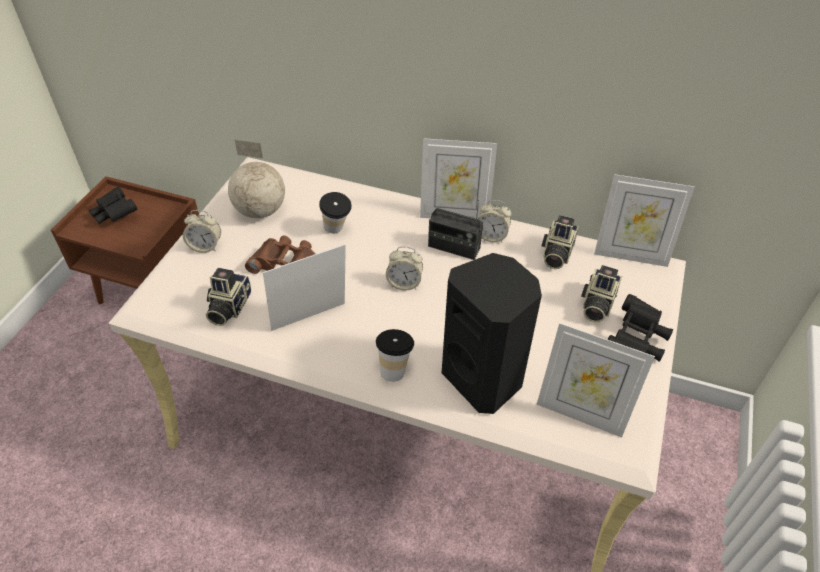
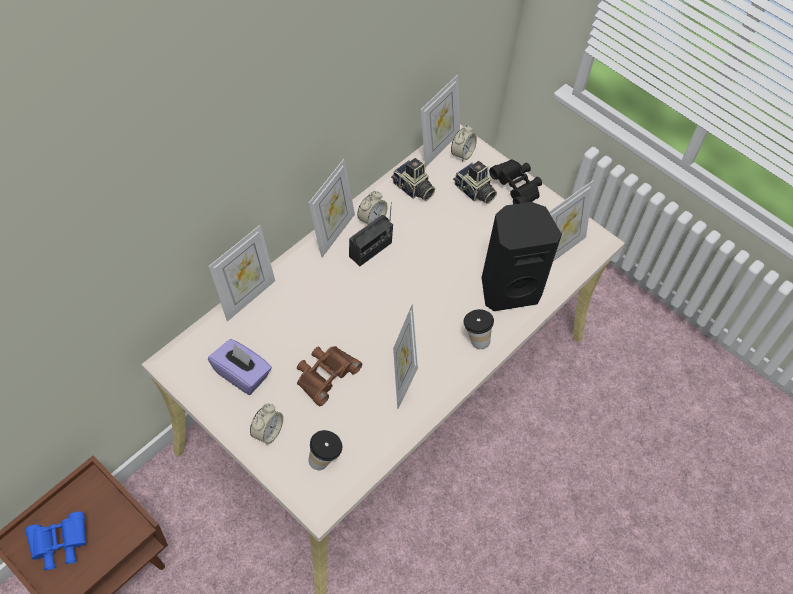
camera: 70 degrees left, 10 degrees up
(115, 214) = (59, 545): black binoculars -> blue binoculars
(228, 307) = (355, 434): camera -> none
(260, 211) = (242, 374): globe -> purple tissue box
(337, 231) = (304, 323): cup -> cup (325, 460)
(344, 186) = (246, 296): none -> picture frame
(404, 283) = (393, 299): alarm clock -> alarm clock (462, 154)

